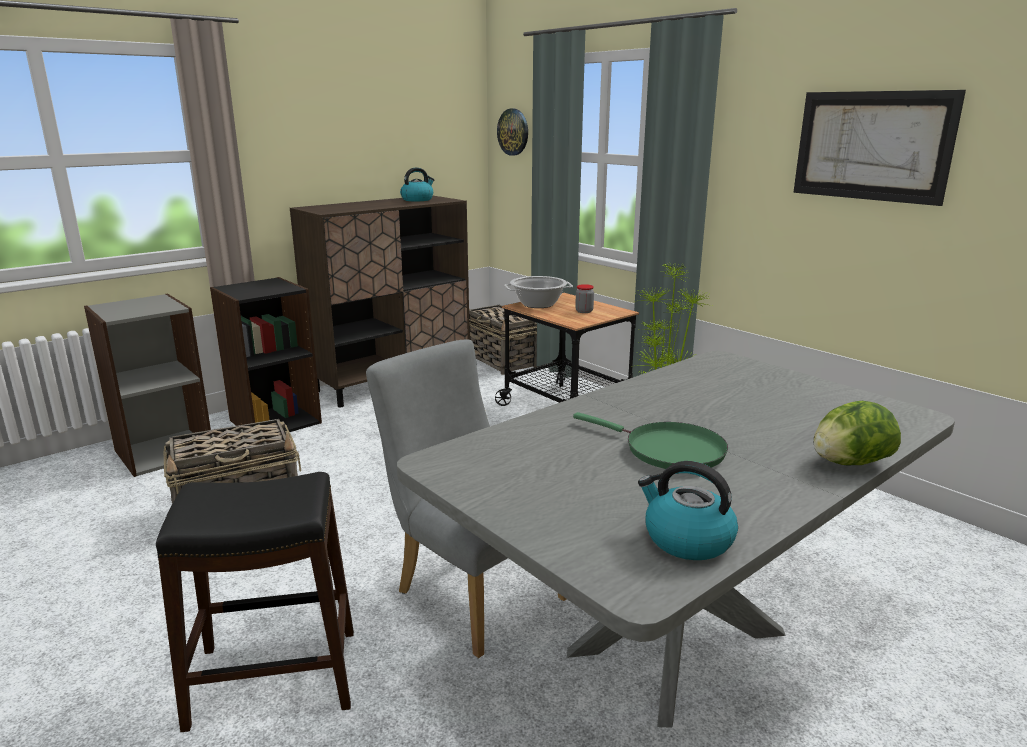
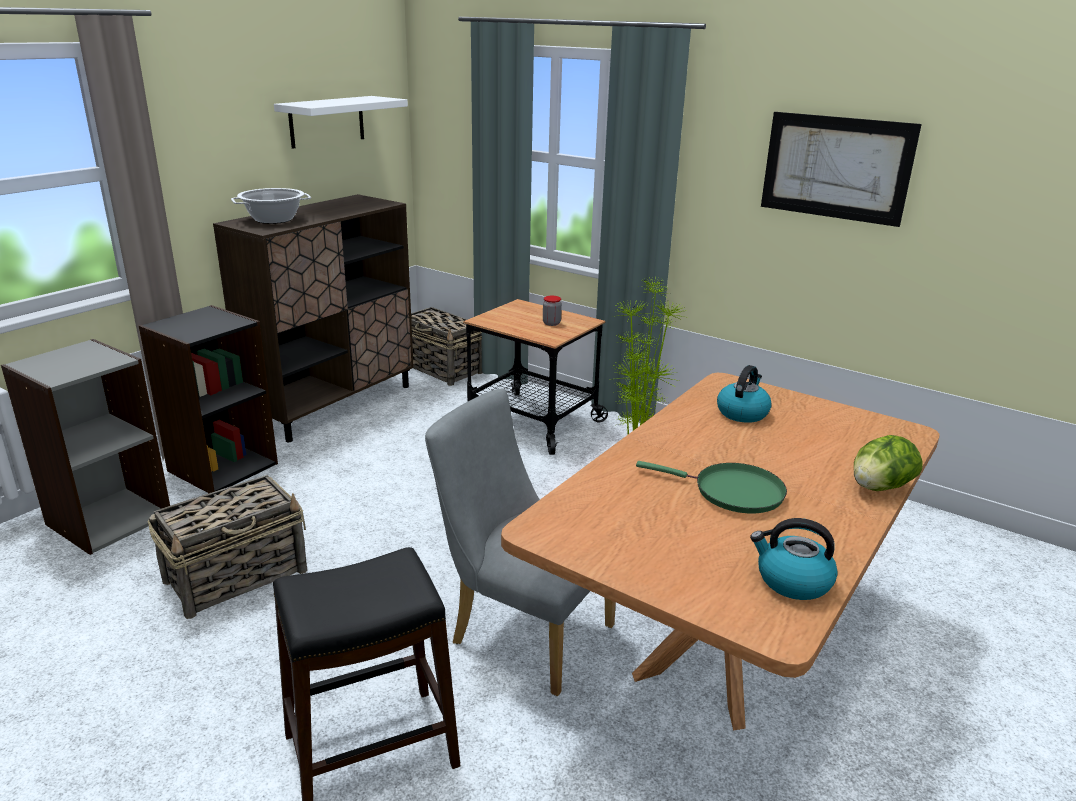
camera: 15 degrees left, 5 degrees up
(404, 128) = (327, 121): none -> white shelf
(417, 199) = (350, 203): kettle -> kettle (742, 412)
(513, 132) = (443, 121): wall clock -> none
(538, 304) = (500, 317): cooking pot -> cooking pot (274, 219)
(675, 641) = (720, 650): grey dining table -> brown dining table

